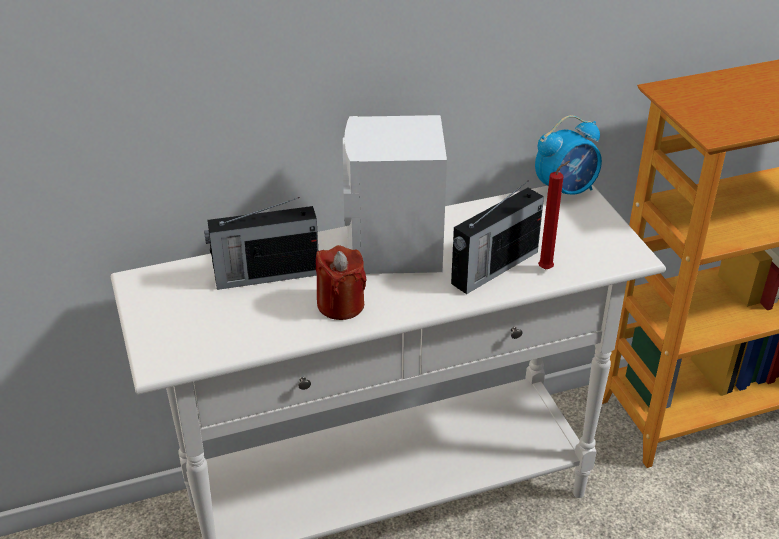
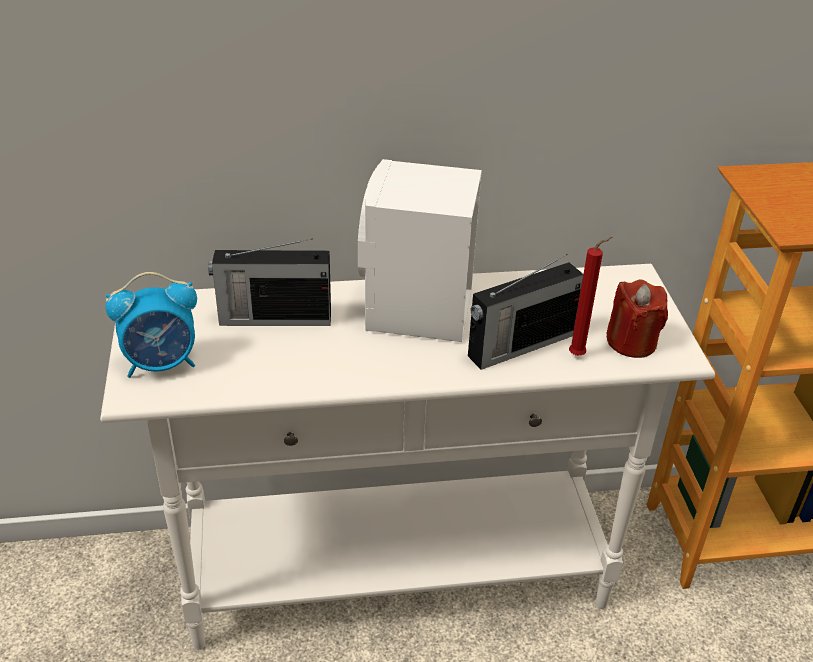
camera: 10 degrees right, 0 degrees up
(340, 305) = (342, 361): red candle -> red candle (631, 342)
(566, 191) = (624, 274): alarm clock -> alarm clock (162, 363)

